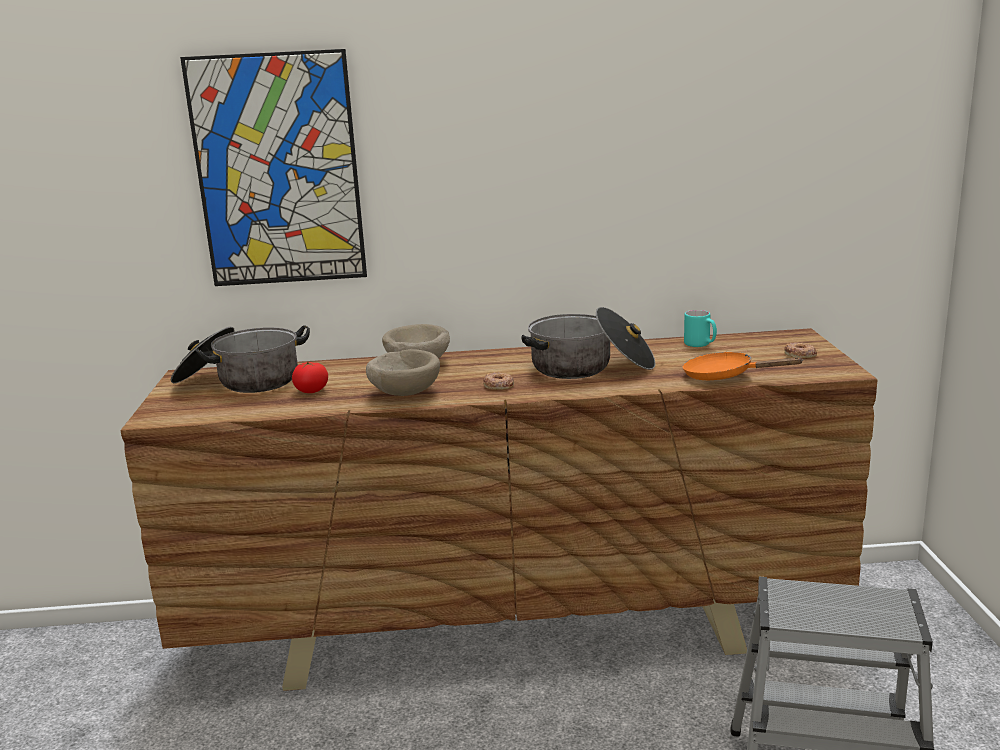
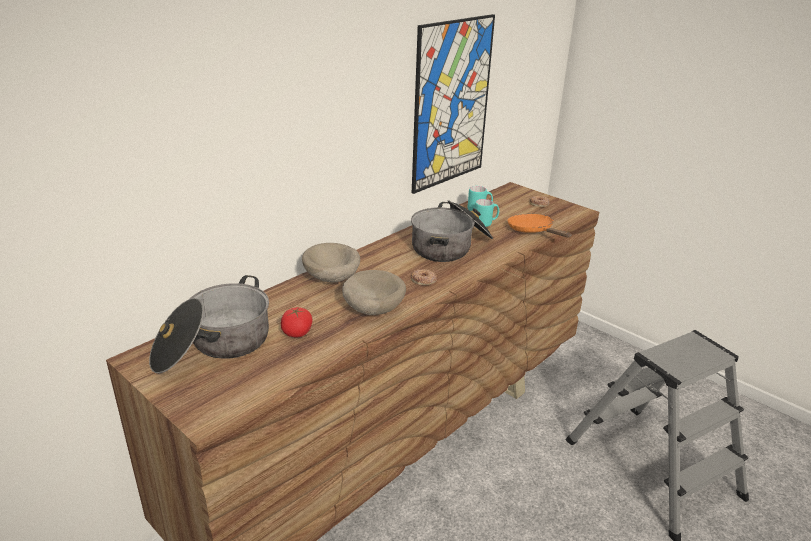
camera: 45 degrees left, 10 degrees up
(278, 171) = (198, 133): picture -> picture (451, 104)
(679, 358) = (485, 223): none -> turquoise mug
(725, 376) = (533, 231): orange frying pan -> orange frying pan turned 75 degrees clockwise

